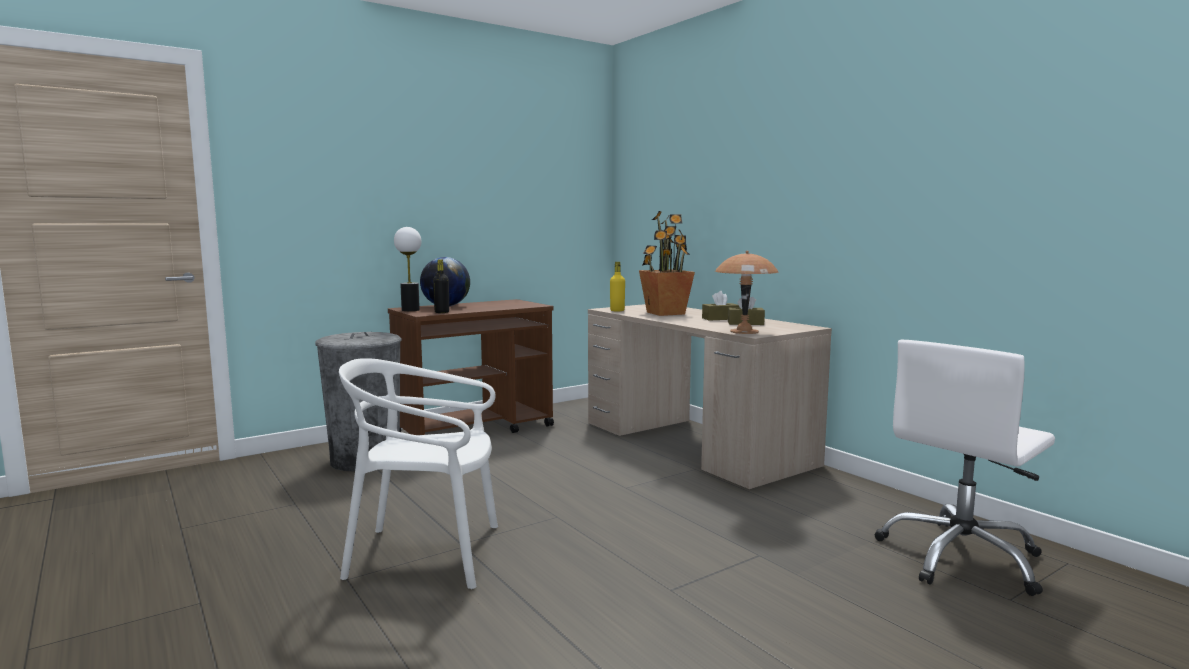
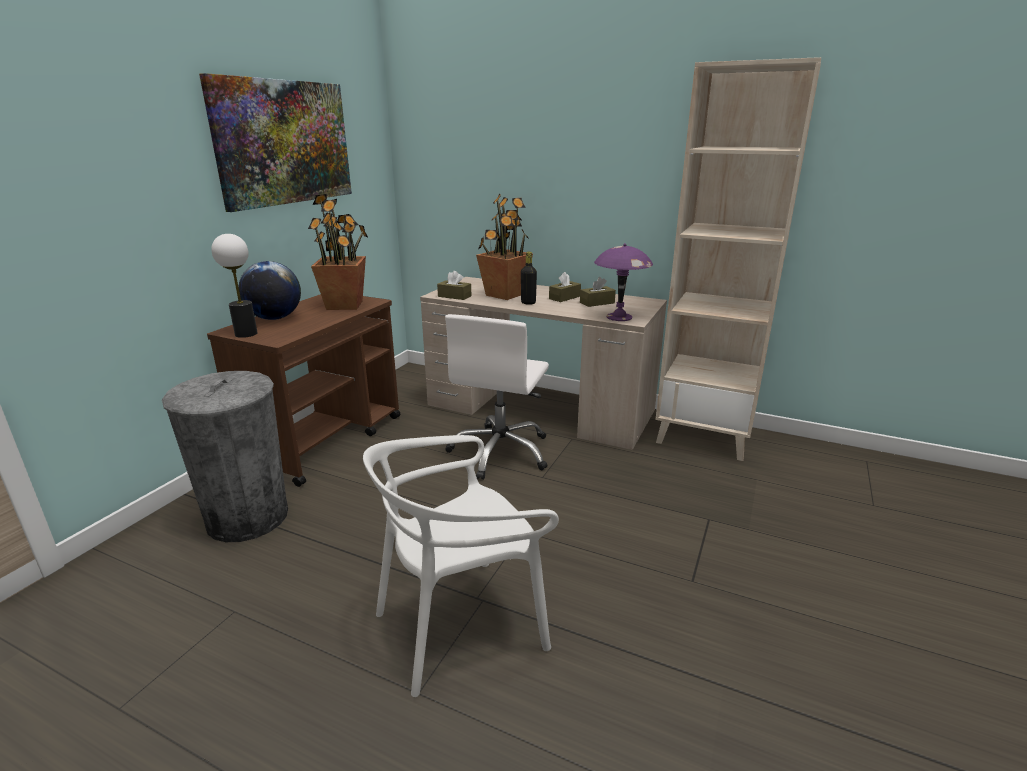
camera: 30 degrees left, 15 degrees up
(442, 312) = (294, 333): black bottle -> black bottle (528, 303)
(491, 169) = (284, 143): none -> picture
(511, 305) = (345, 305): none -> potted plant
(617, 310) = (454, 296): yellow bottle -> brown tissue box
(744, 331) = (618, 317): brown table lamp -> purple table lamp
(856, 496) = (704, 436): none -> beige bookcase
(961, 558) = (816, 476): white office chair -> white office chair (501, 452)

